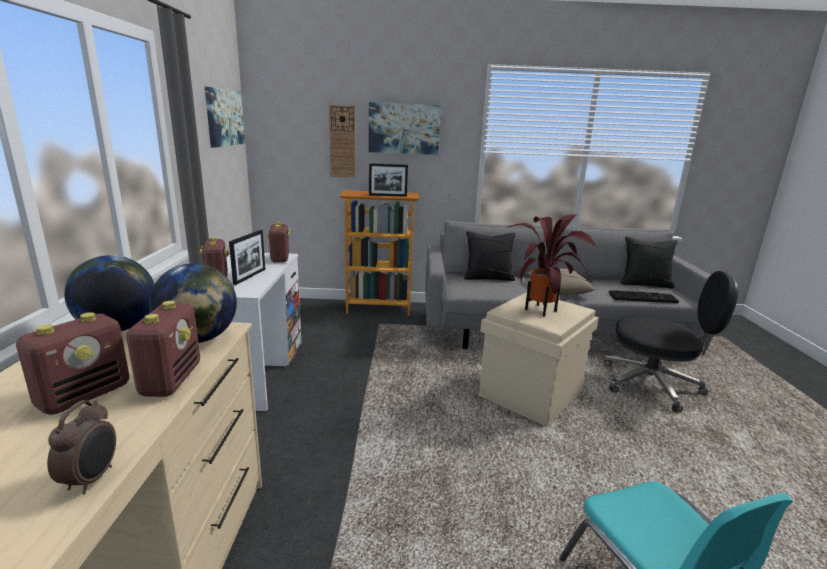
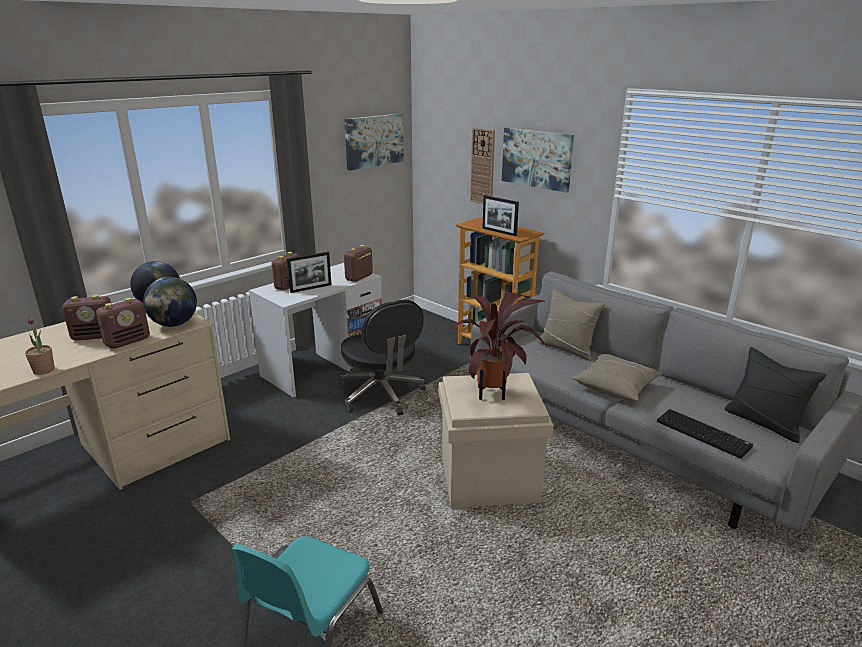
camera: 45 degrees right, 5 degrees up
(92, 479) = (44, 370): alarm clock -> potted plant
(488, 278) = (567, 348): black pillow -> beige pillow
(652, 385) = (639, 541): black office chair -> black office chair (382, 395)

